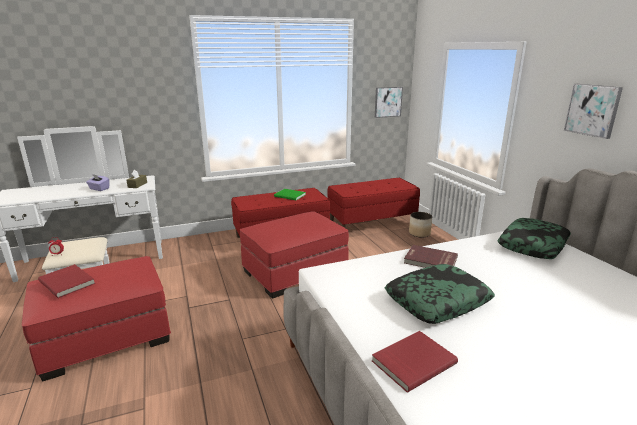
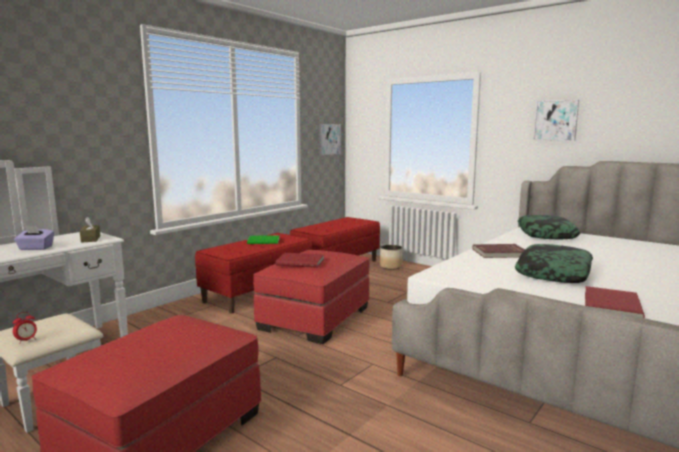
camera: 30 degrees left, 10 degrees down
(68, 282) = (122, 353): red book -> red book (300, 262)

